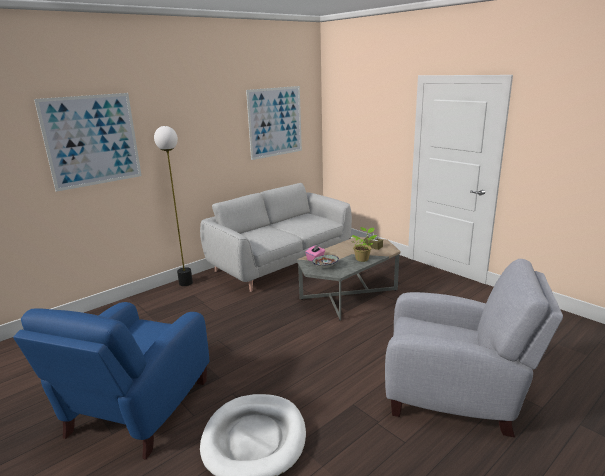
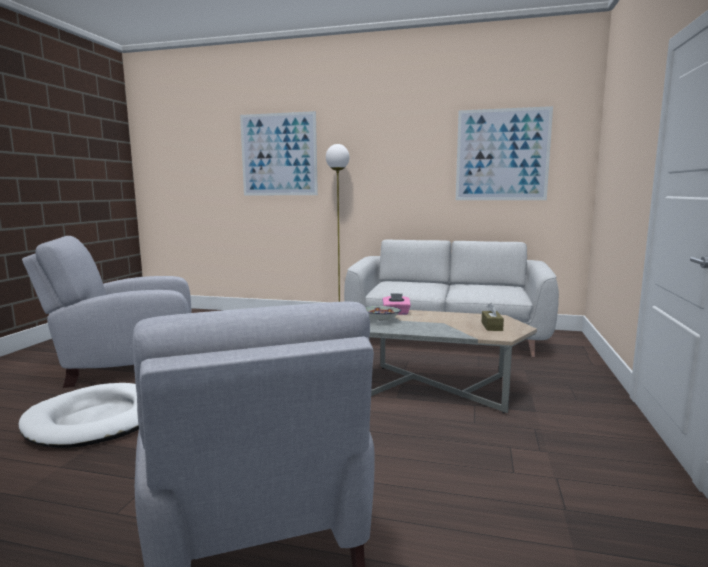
camera: 55 degrees right, 10 degrees down
(136, 410) = (126, 365): blue armchair -> grey armchair
(362, 259) = (439, 329): potted plant -> none

